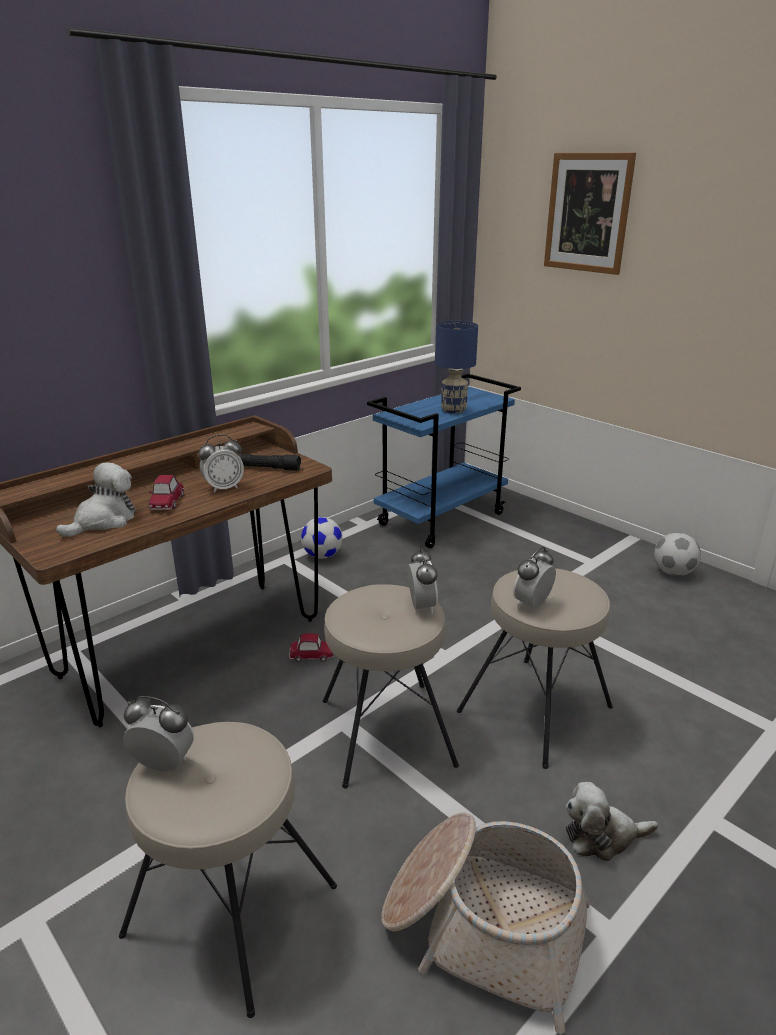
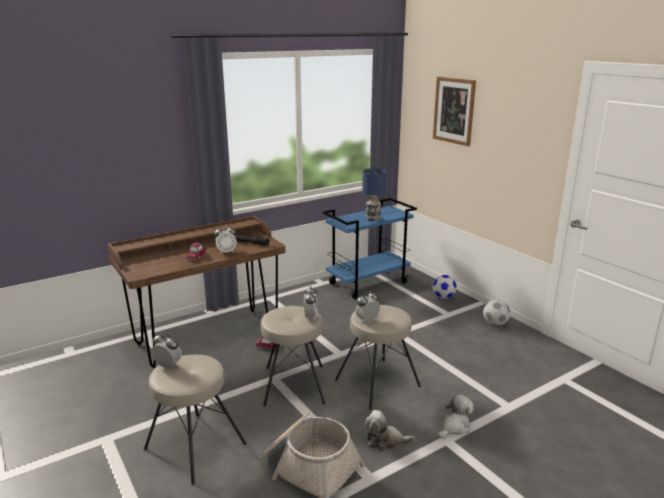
camera: 10 degrees right, 5 degrees down
(104, 521) = (164, 263): plush toy -> plush toy (454, 427)
(322, 555) = (291, 297): football -> football (443, 297)

